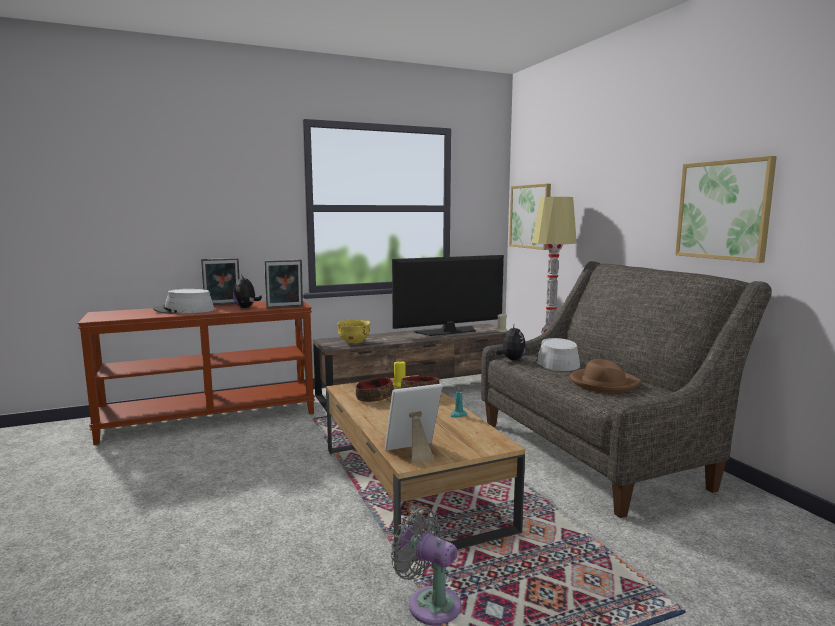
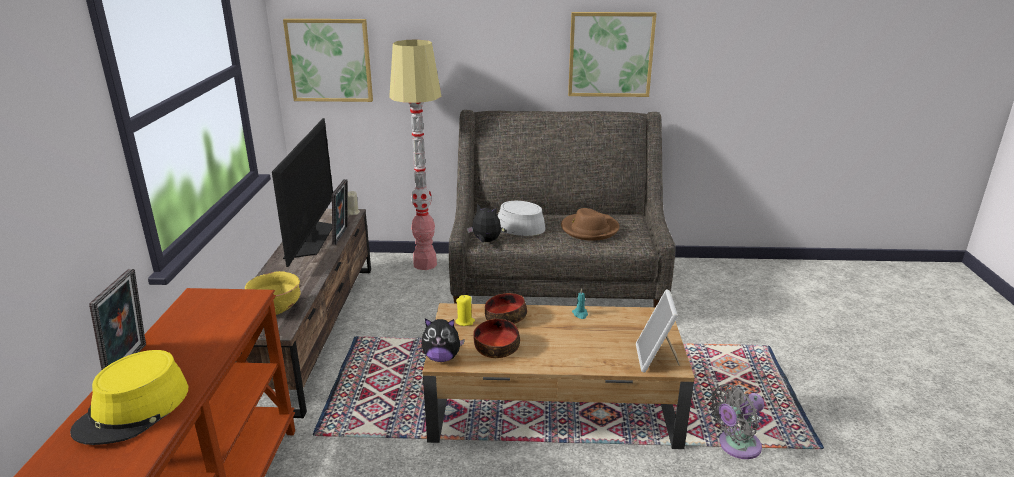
camera: 65 degrees left, 15 degrees up
(184, 310) = (133, 410): grey hat -> yellow hat
(246, 307) = (202, 342): plush toy -> plush toy (442, 358)
(285, 307) = (249, 309): picture frame -> picture frame (342, 236)

